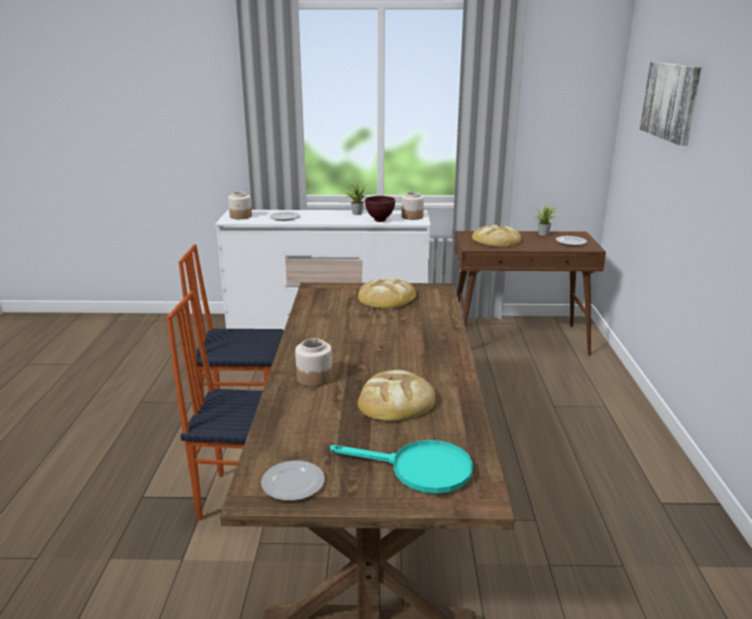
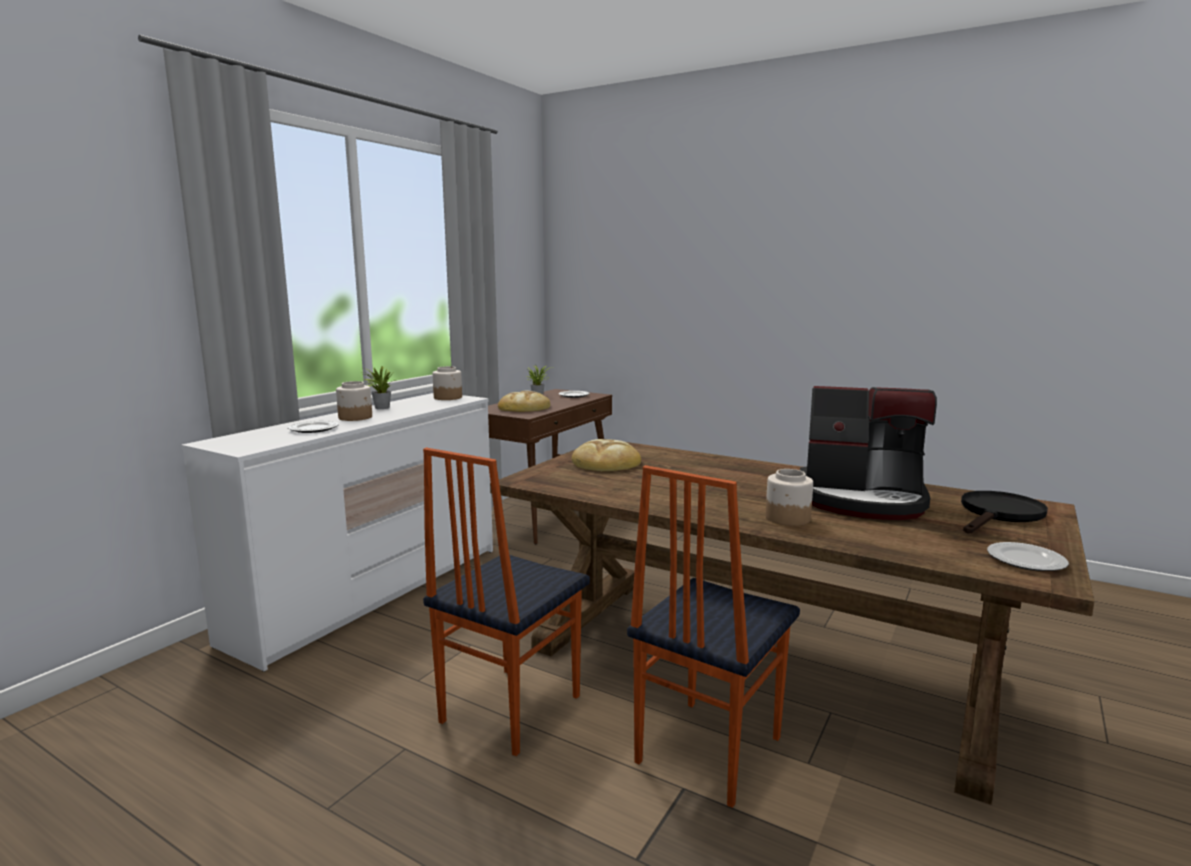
camera: 60 degrees left, 10 degrees down
(241, 216) = (244, 443): jar -> jar (356, 417)
(379, 220) = (431, 406): brown bowl -> none
(396, 401) = (862, 499): bread -> coffee machine
(419, 469) = (999, 514): turquoise frying pan -> black frying pan
(671, 101) = (655, 247): picture -> none

